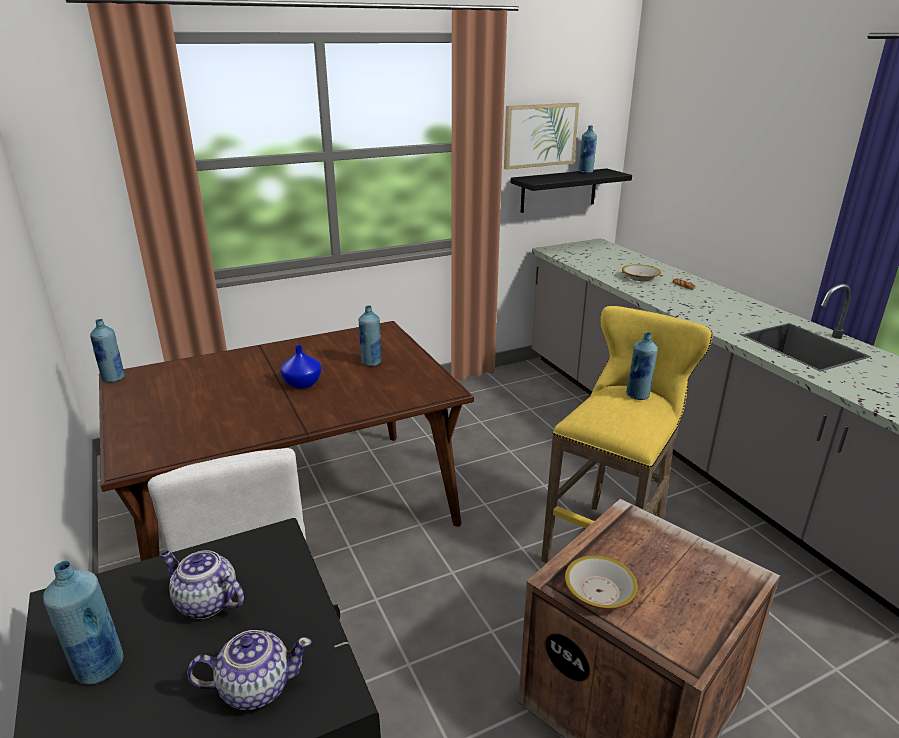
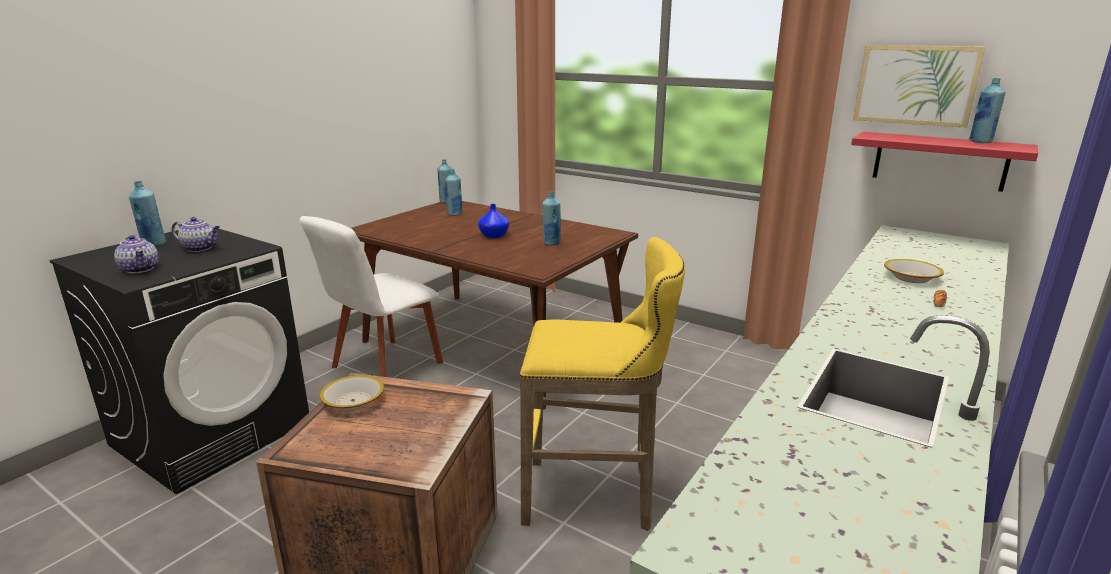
camera: 60 degrees right, 5 degrees down
(205, 602) = (200, 248): teapot -> teapot turned 105 degrees clockwise
(559, 190) = (939, 161): black shelf -> red shelf
(638, 395) = (621, 335): blue bottle -> blue bottle (454, 214)

